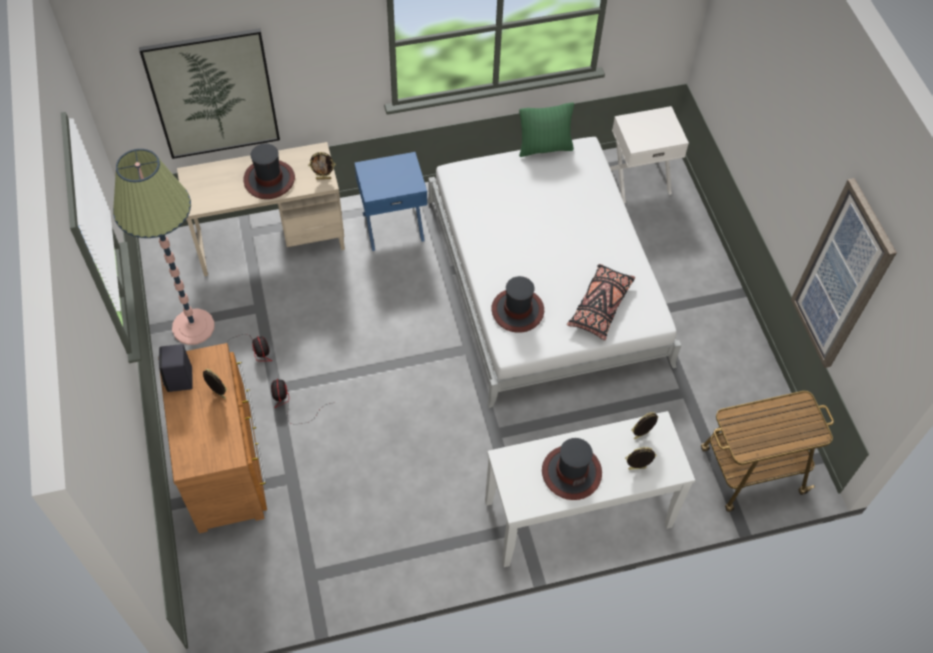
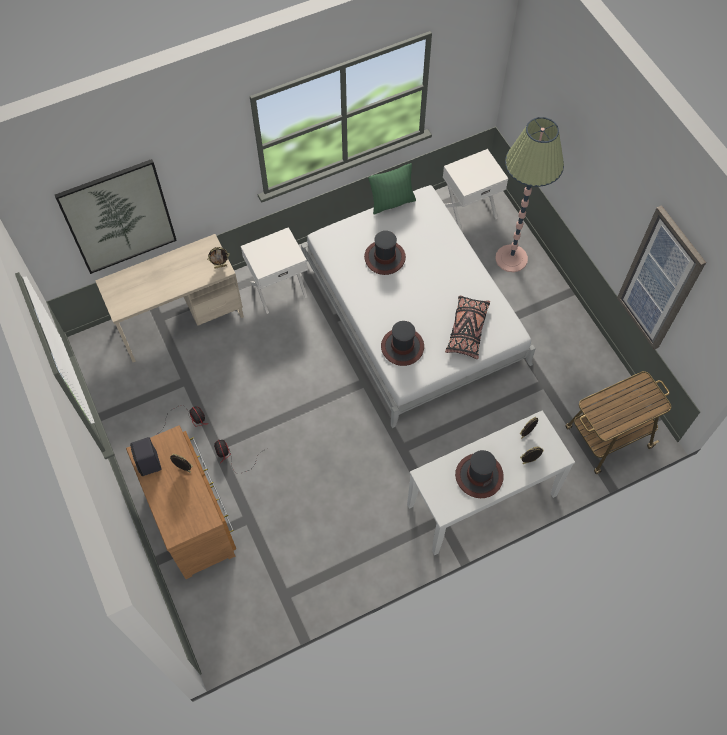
camera: 10 degrees left, 5 degrees up
(193, 327) = (135, 408): floor lamp -> floor lamp (511, 258)
(269, 180) = (175, 276): hat -> hat (384, 258)
(393, 226) = (278, 288): blue nightstand -> white nightstand

